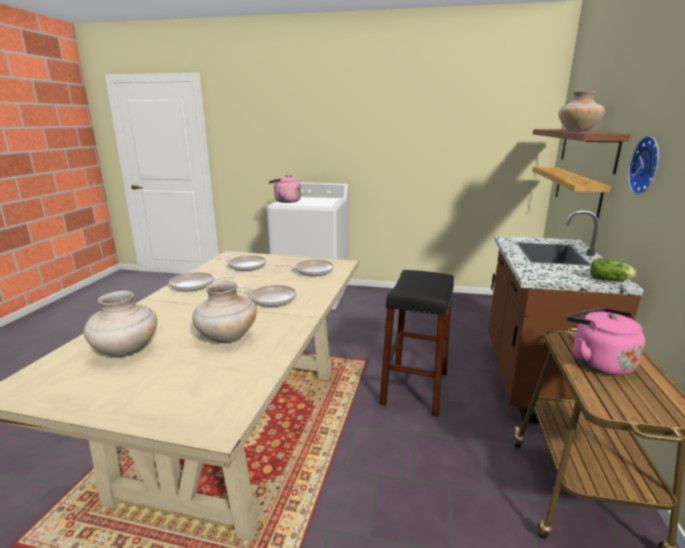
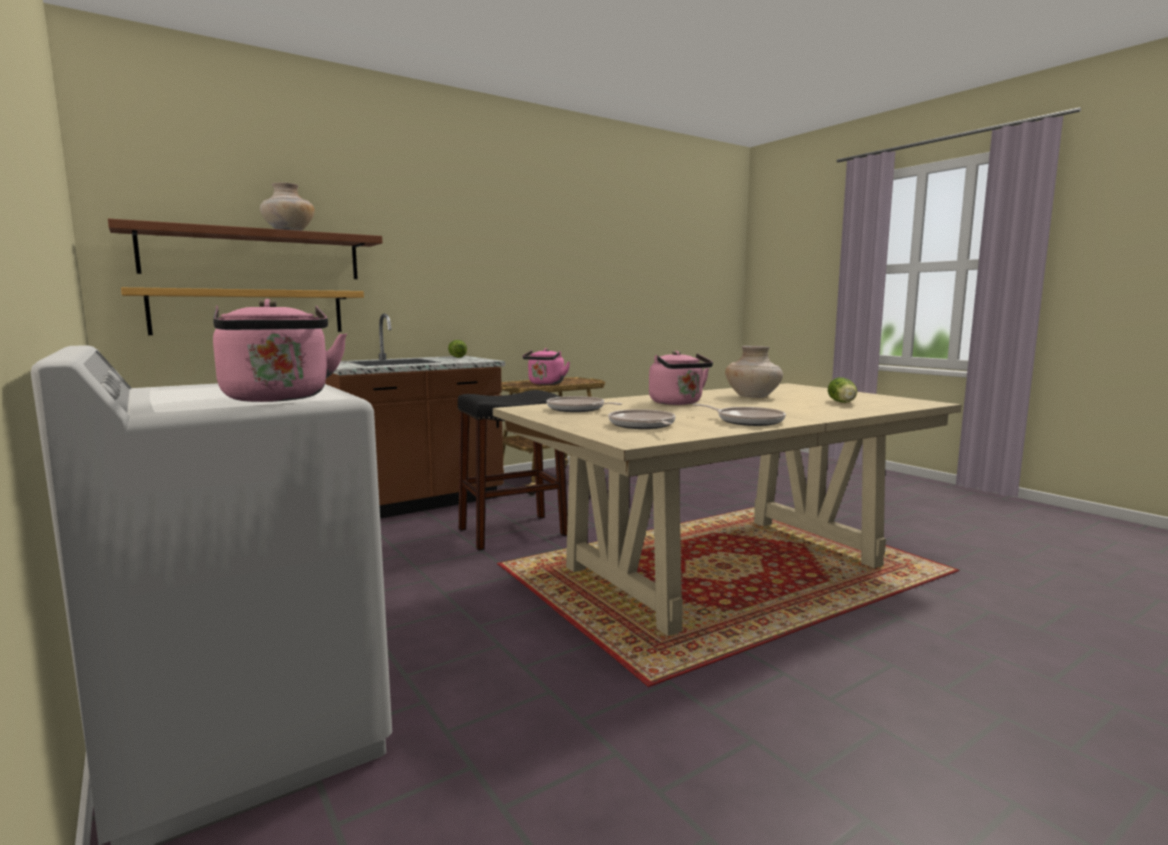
camera: 135 degrees left, 10 degrees down
(126, 350) = (842, 402): beige vase -> lettuce
(271, 299) = (678, 403): frying pan -> pink kettle
(648, 165) = (415, 266): wall clock -> none

